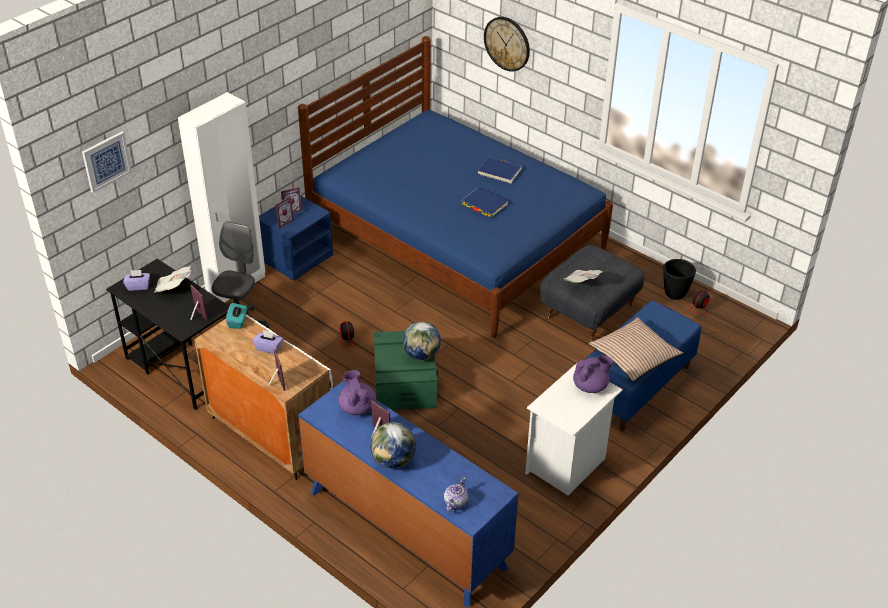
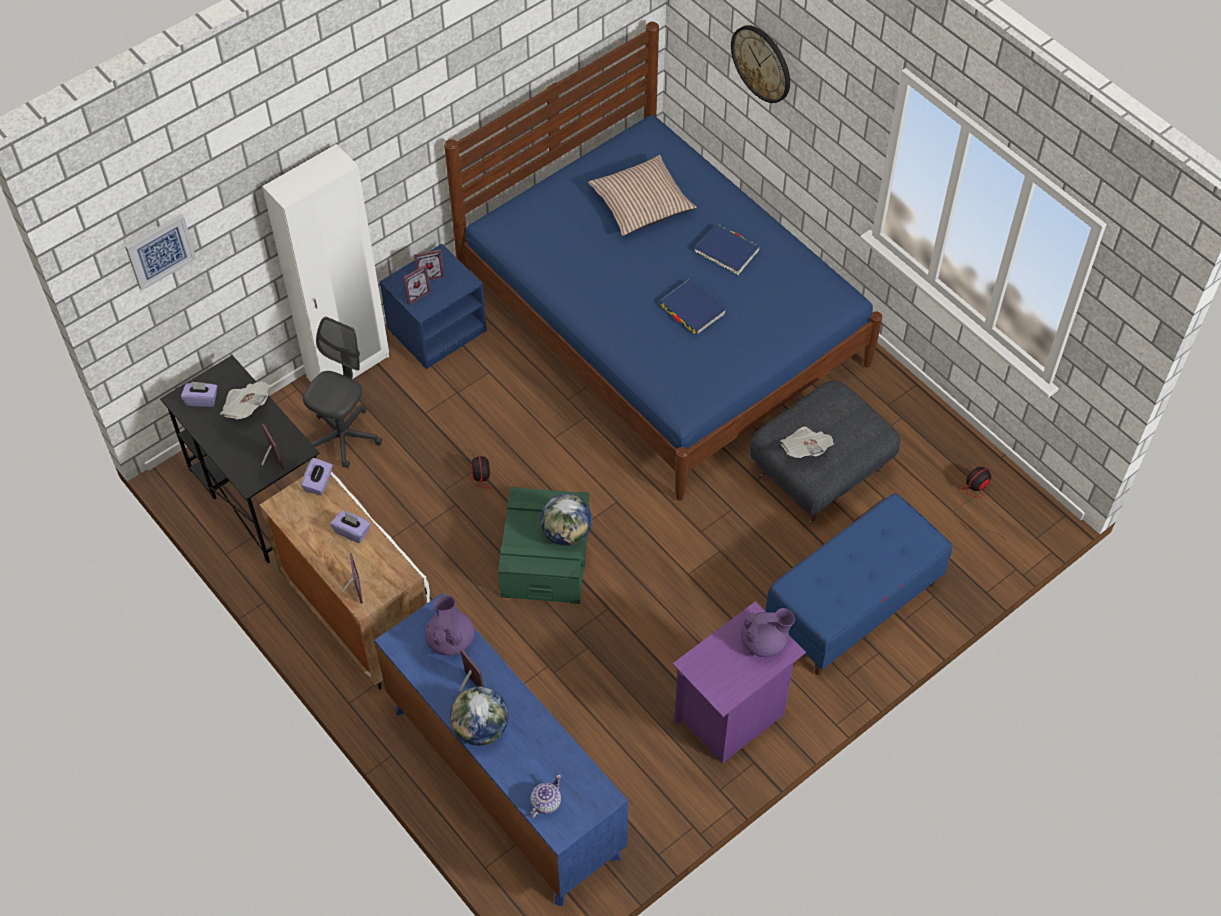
camera: 10 degrees right, 15 degrees up
(237, 321) = (319, 483): turquoise tissue box -> purple tissue box
(567, 465) = (732, 717): white nightstand -> purple nightstand
(634, 356) = (845, 584): pillow -> pillow (641, 203)
(674, 294) = (948, 458): black planter -> none

